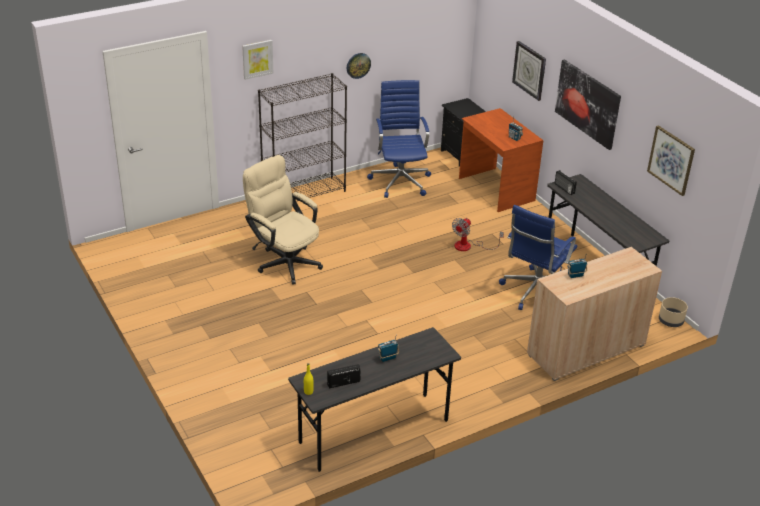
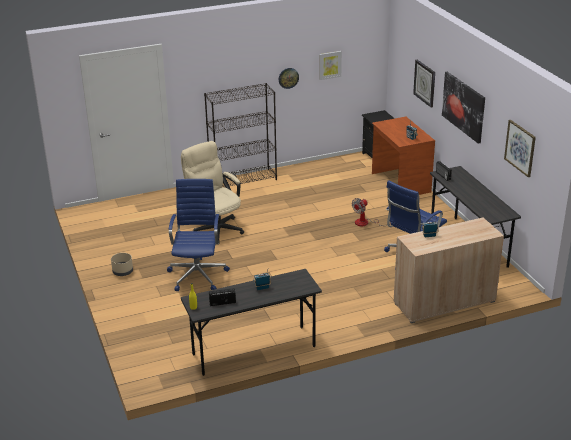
camera: 10 degrees right, 5 degrees down
(257, 59) = (203, 68): picture -> picture (330, 65)
(400, 181) = (323, 174): blue office chair -> blue office chair (198, 274)
(671, 321) = (523, 285): beige planter -> beige planter (123, 272)

